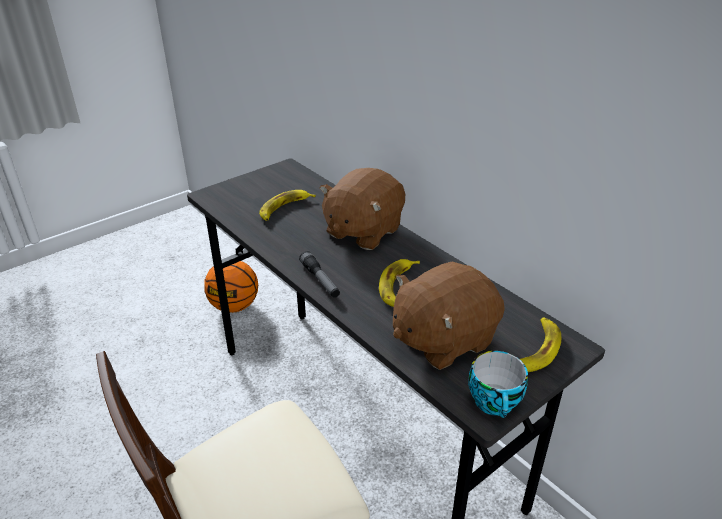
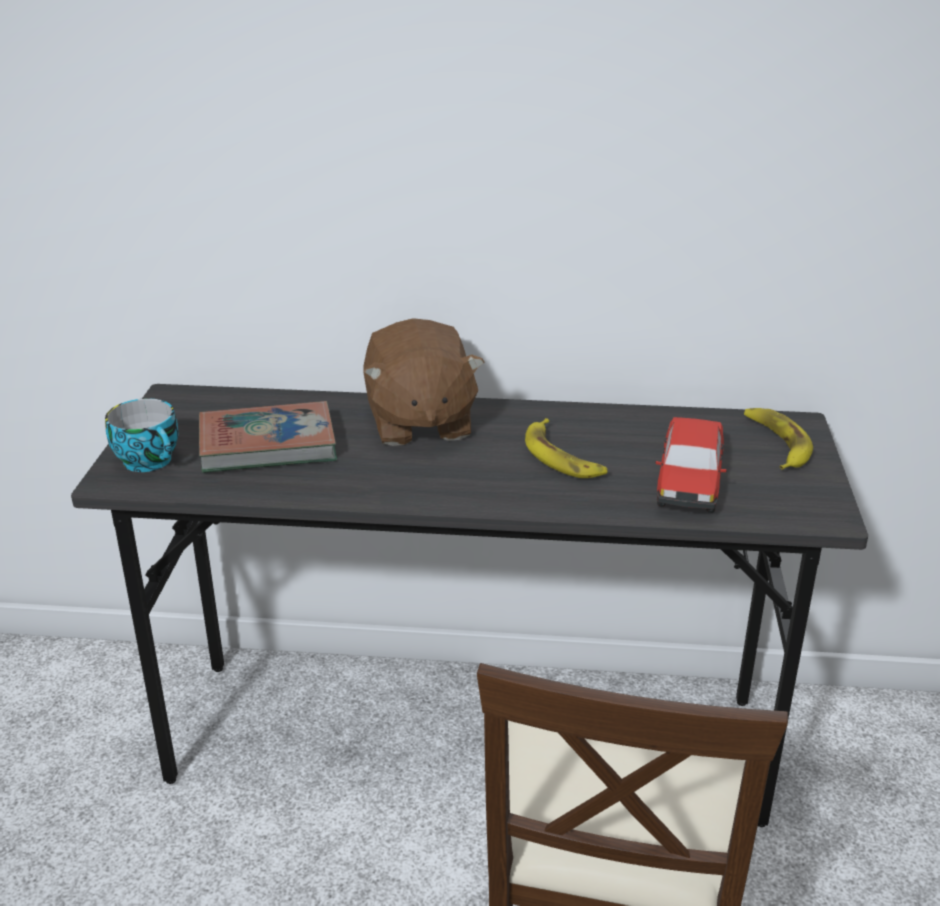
camera: 45 degrees left, 5 degrees down
(234, 306) = (82, 717): basketball -> none
(284, 209) = (268, 445): banana -> book
(320, 280) = (467, 496): flashlight -> none
(442, 339) = (689, 480): brown plush toy -> toy car
(496, 403) = (823, 504): cup -> cup (151, 461)

